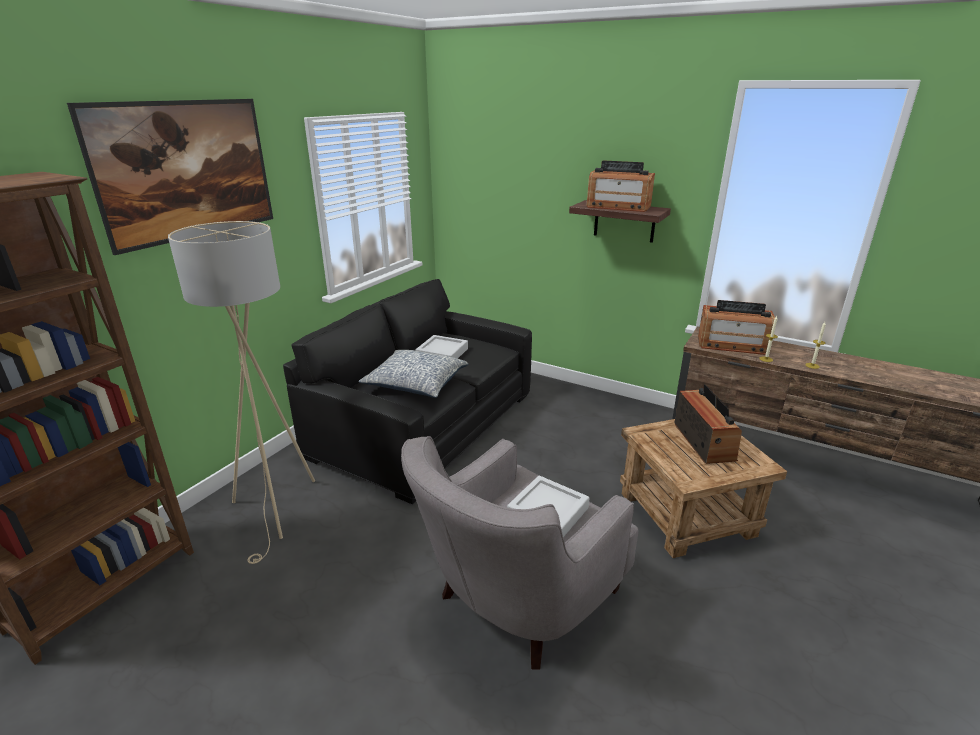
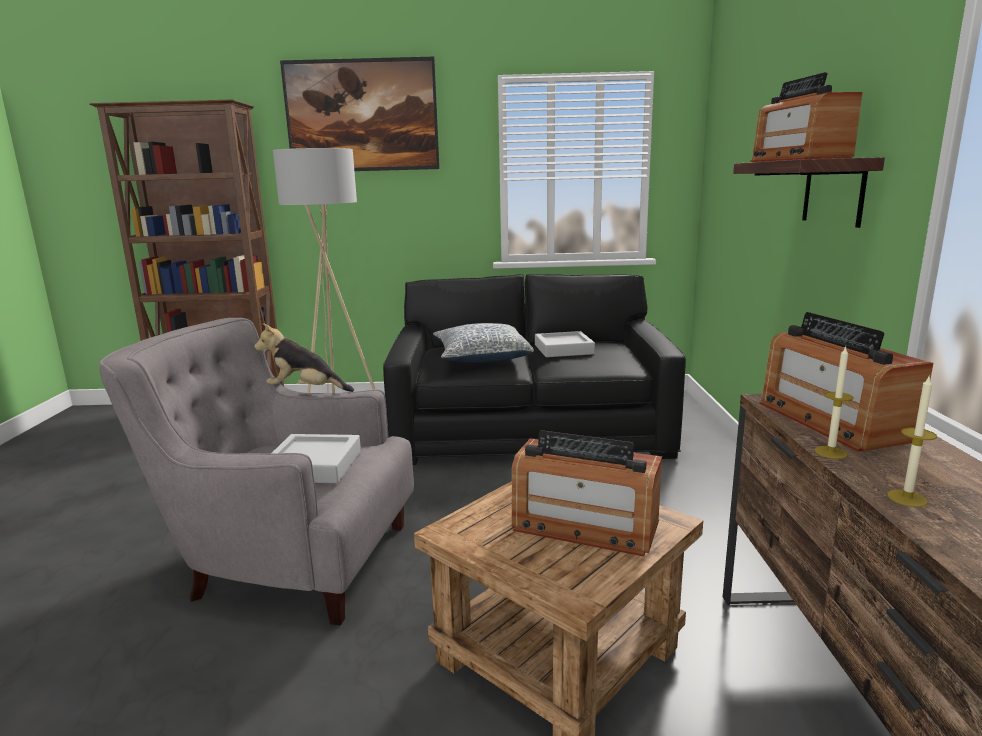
camera: 60 degrees right, 10 degrees down
(463, 471) = (305, 391): none -> plush toy
(704, 442) = (584, 526): radio -> radio turned 60 degrees clockwise

